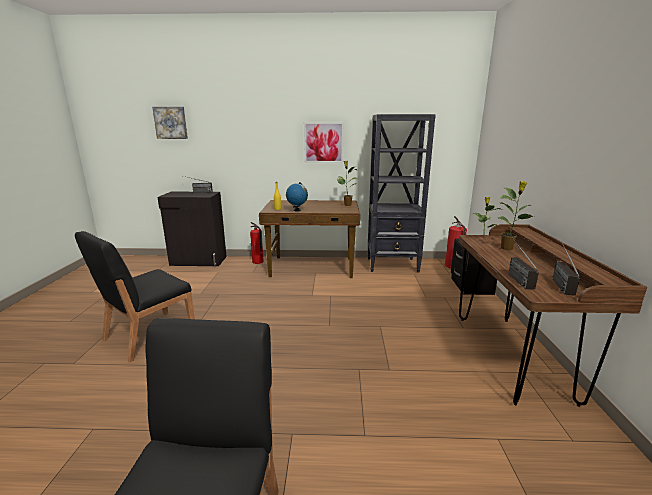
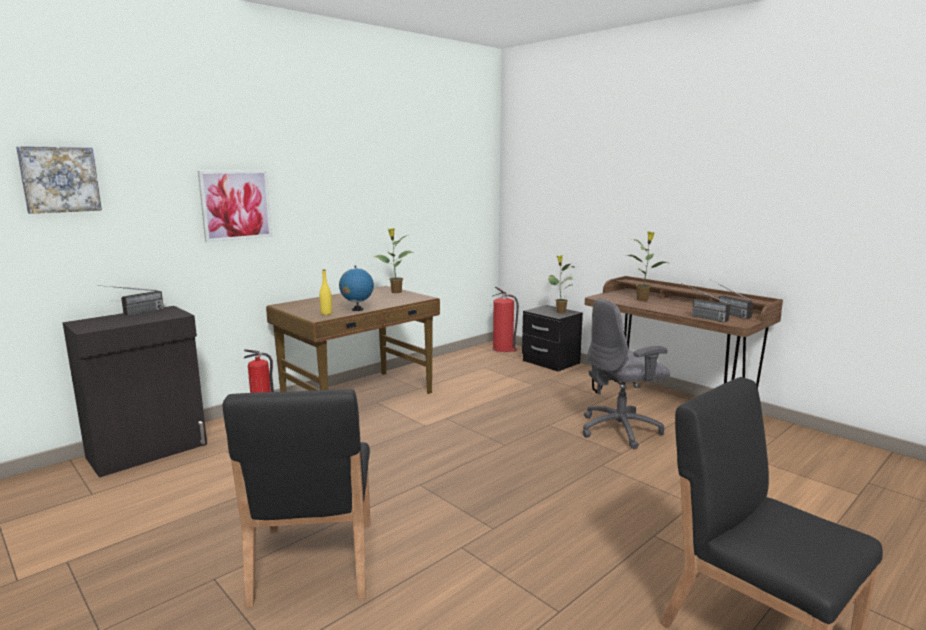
camera: 45 degrees left, 5 degrees down
(323, 142) = (338, 204): picture -> picture (236, 205)
(393, 265) = (446, 365): black bookcase -> none
(424, 354) = (621, 430): none -> grey office chair

